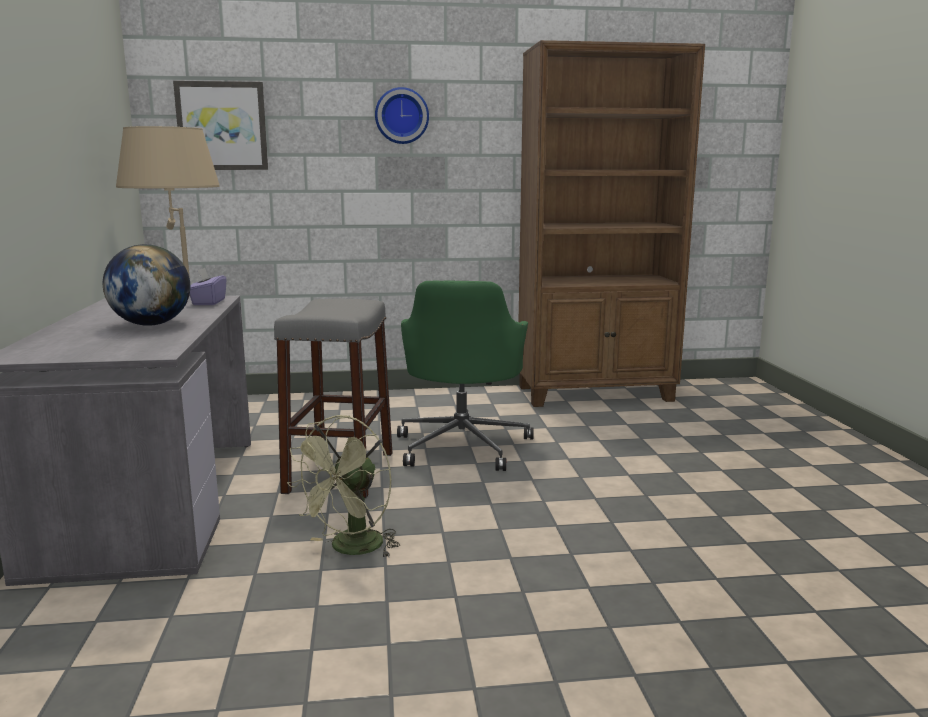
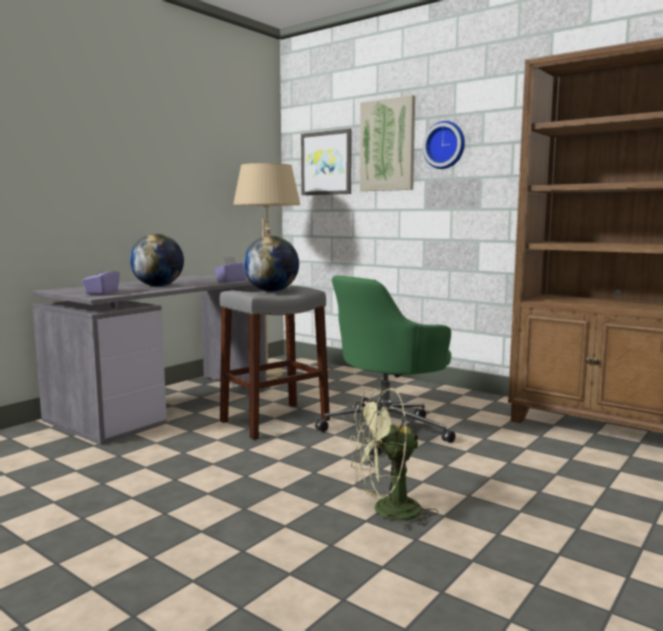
camera: 45 degrees right, 5 degrees down
(128, 347) = (101, 293): none -> purple tissue box
(321, 109) = (387, 145): none -> picture
(332, 309) = (271, 291): none -> globe
(351, 549) = (181, 463): green fan -> green fan (387, 512)

